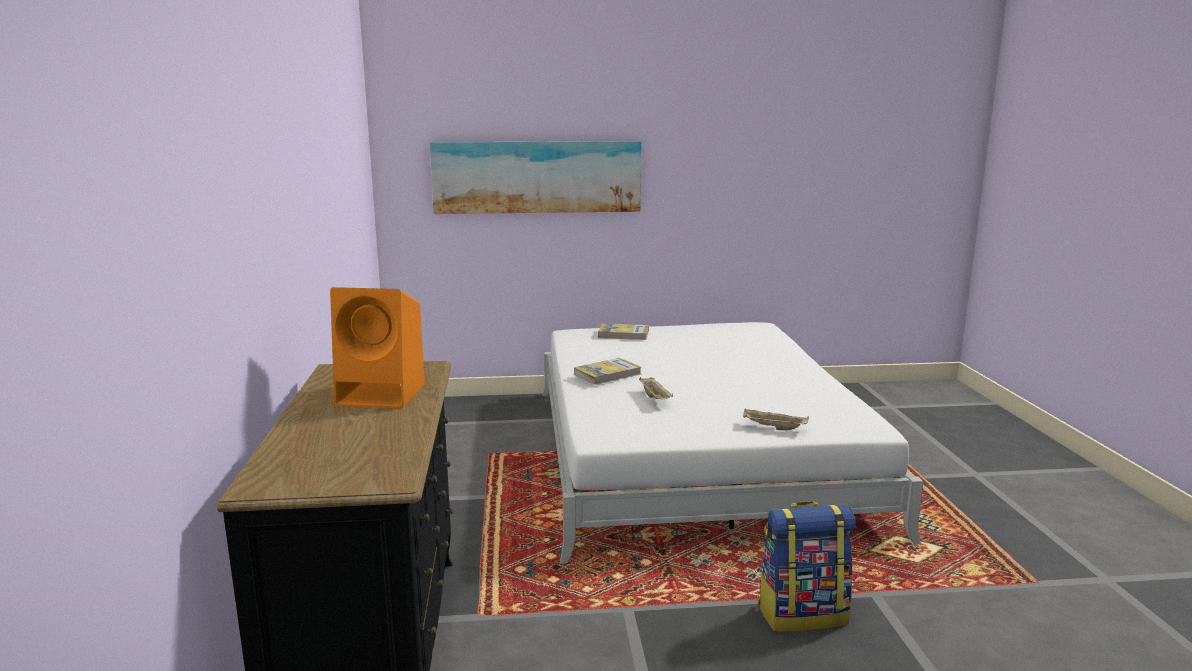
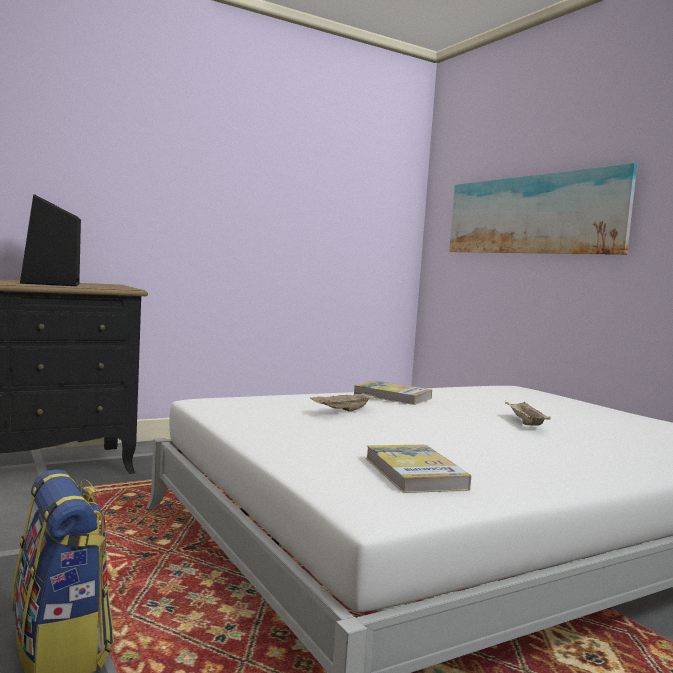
camera: 65 degrees right, 10 degrees down
(384, 395) = (51, 284): orange speaker -> black speaker
(623, 334) = (546, 399): book -> book (414, 473)
(773, 428) = (307, 455): beige tray -> beige tray (525, 422)

